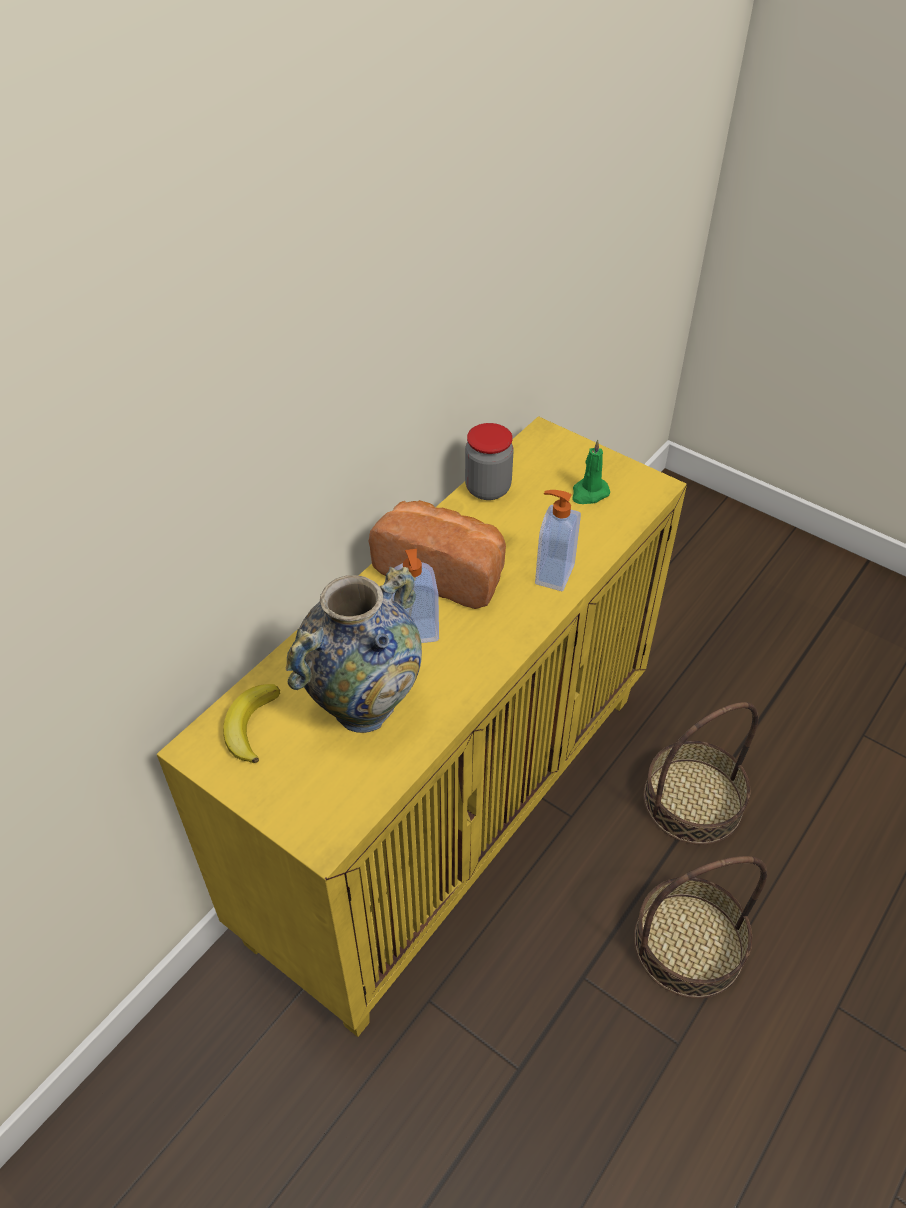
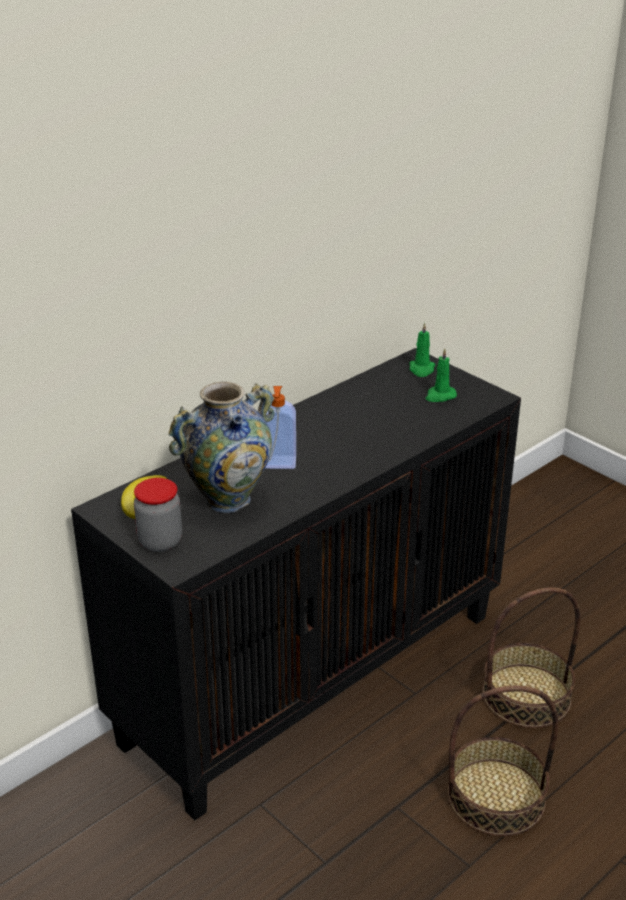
camera: 10 degrees right, 15 degrees down
(444, 571) = (312, 430): bread -> none
(452, 809) = (312, 675): yellow cabinet -> black cabinet
(488, 488) = (361, 386): jar -> jar (160, 541)
(553, 574) = (395, 440): soap dispenser -> none
(555, 452) = (421, 369): none -> green candle

